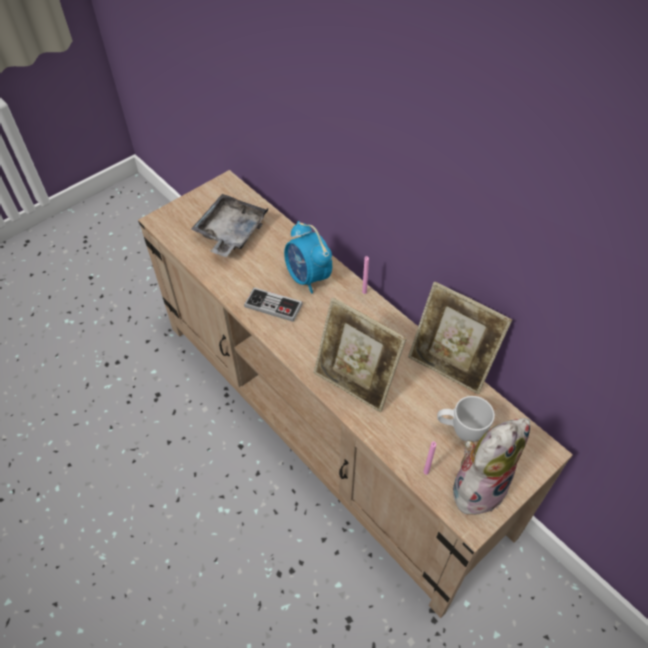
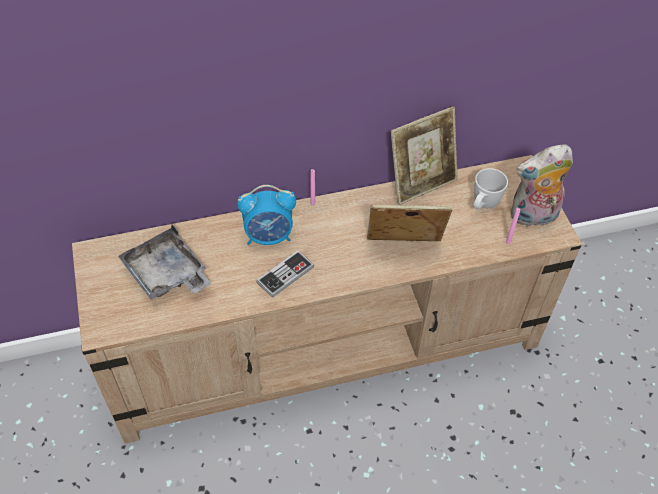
camera: 65 degrees left, 0 degrees up
(355, 382) = (403, 250): picture frame -> picture frame turned 150 degrees counterclockwise
(478, 485) = (533, 217): plush toy -> plush toy turned 90 degrees counterclockwise

